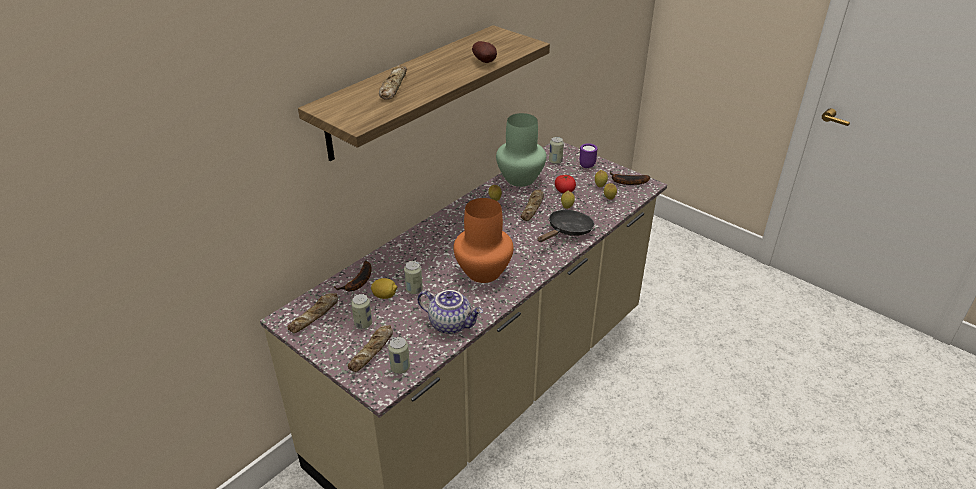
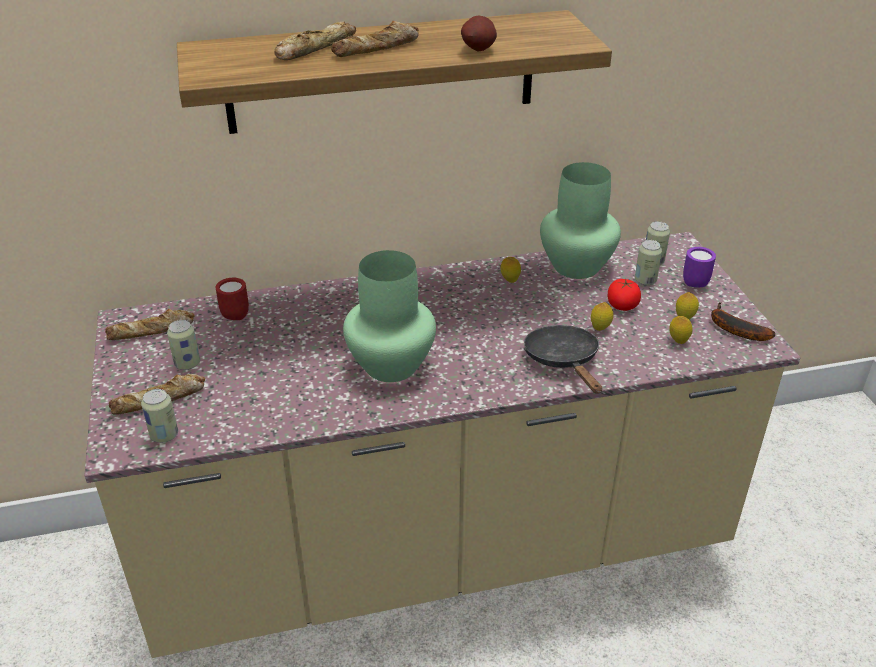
camera: 35 degrees right, 0 degrees up
(358, 282) = (237, 313): banana -> red mug
(385, 296) = (247, 342): lemon -> none
(414, 290) = (286, 350): can -> can (645, 280)
(451, 324) = (279, 411): teapot -> none
(483, 271) = (391, 364): orange vase -> green vase
(533, 208) = (550, 311): bread -> bread (377, 48)
(567, 231) = (564, 361): black frying pan -> black frying pan turned 90 degrees counterclockwise

